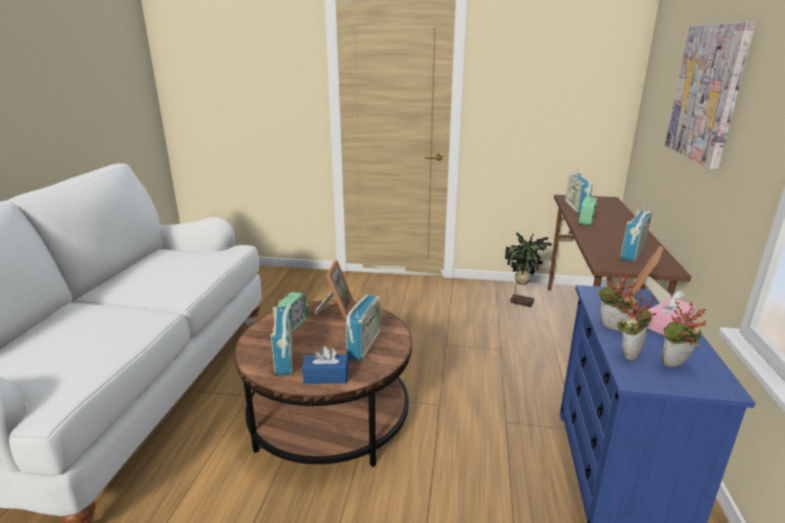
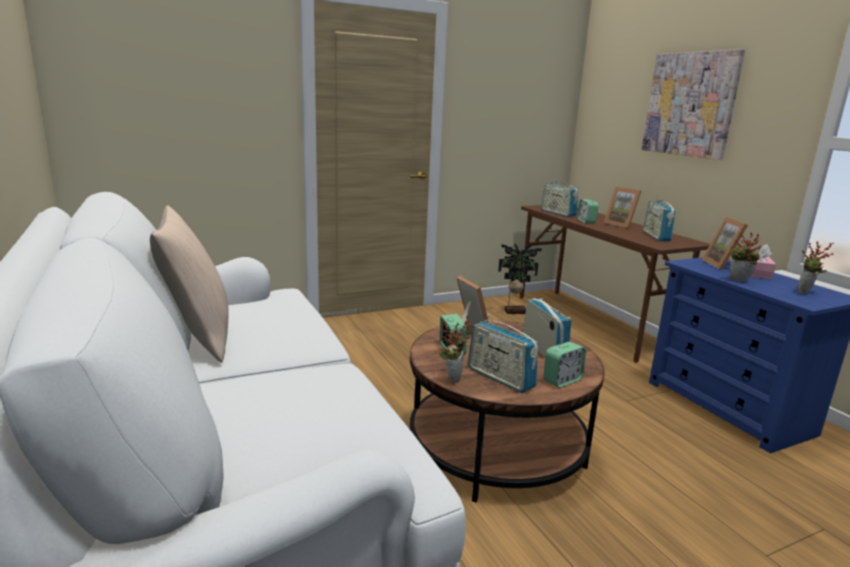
camera: 35 degrees left, 5 degrees down
(129, 271) = (198, 337): none -> beige pillow
(326, 376) = (562, 380): blue tissue box -> alarm clock
(622, 231) = (621, 224): none -> picture frame
(628, 353) = (775, 291): potted plant -> potted plant (451, 377)

